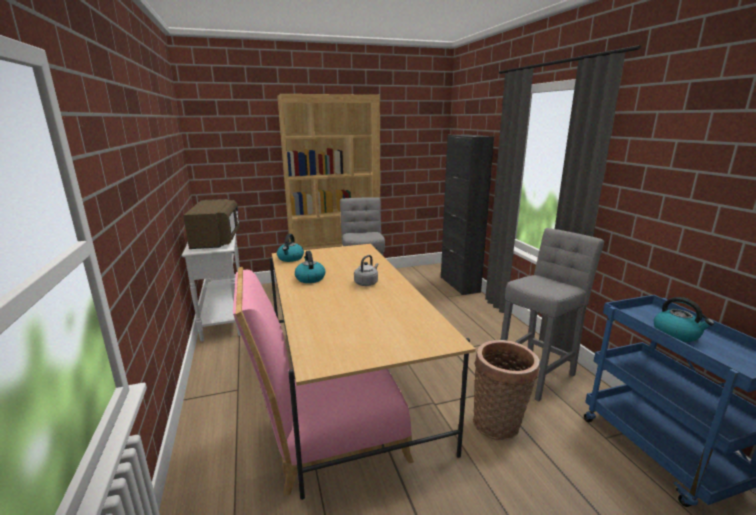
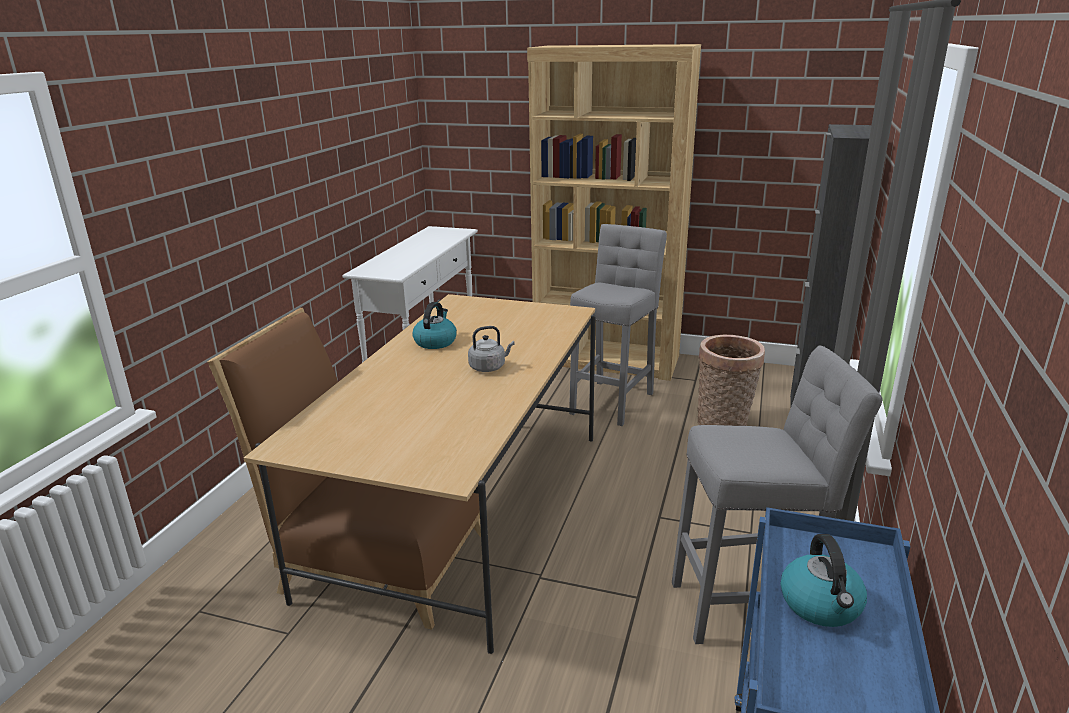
camera: 35 degrees right, 5 degrees up
(216, 240) = (402, 262): brown microwave -> none
(290, 258) = (457, 307): kettle -> none
(329, 439) = (374, 559): pink chair -> brown chair
(499, 424) = (593, 643): basket -> basket (724, 425)

